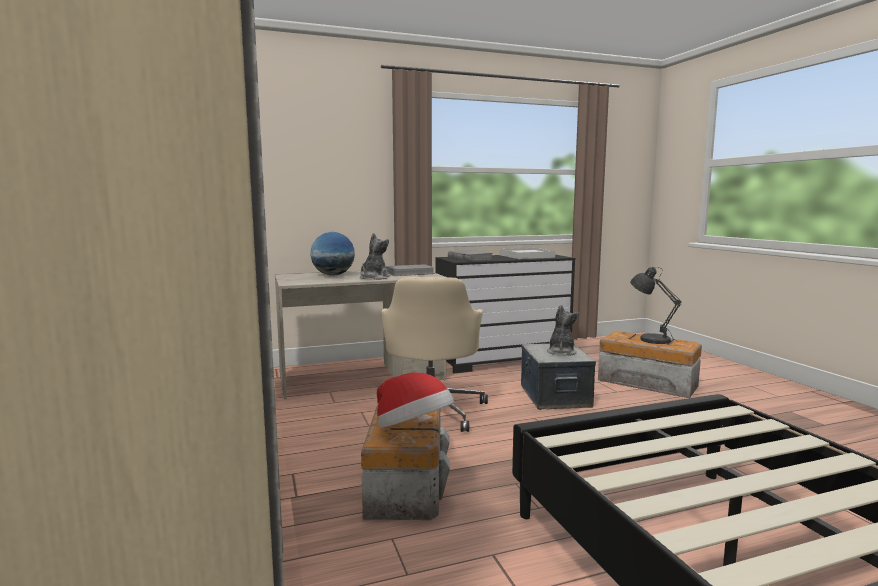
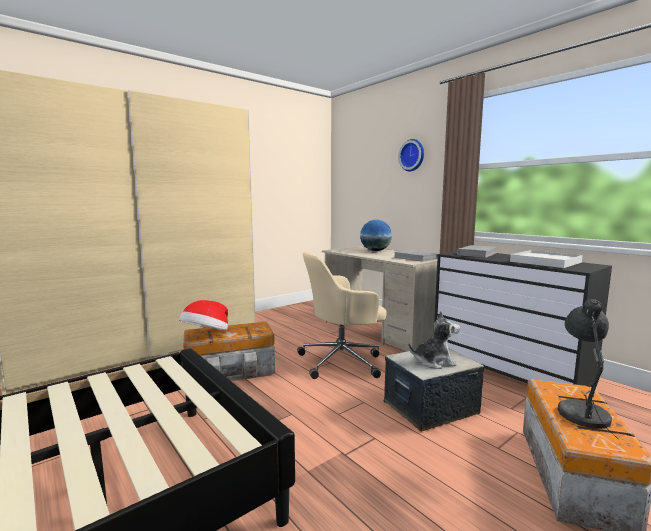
camera: 70 degrees right, 0 degrees up
(333, 146) = (412, 155): none -> wall clock
(374, 278) = (377, 256): plush toy -> none

